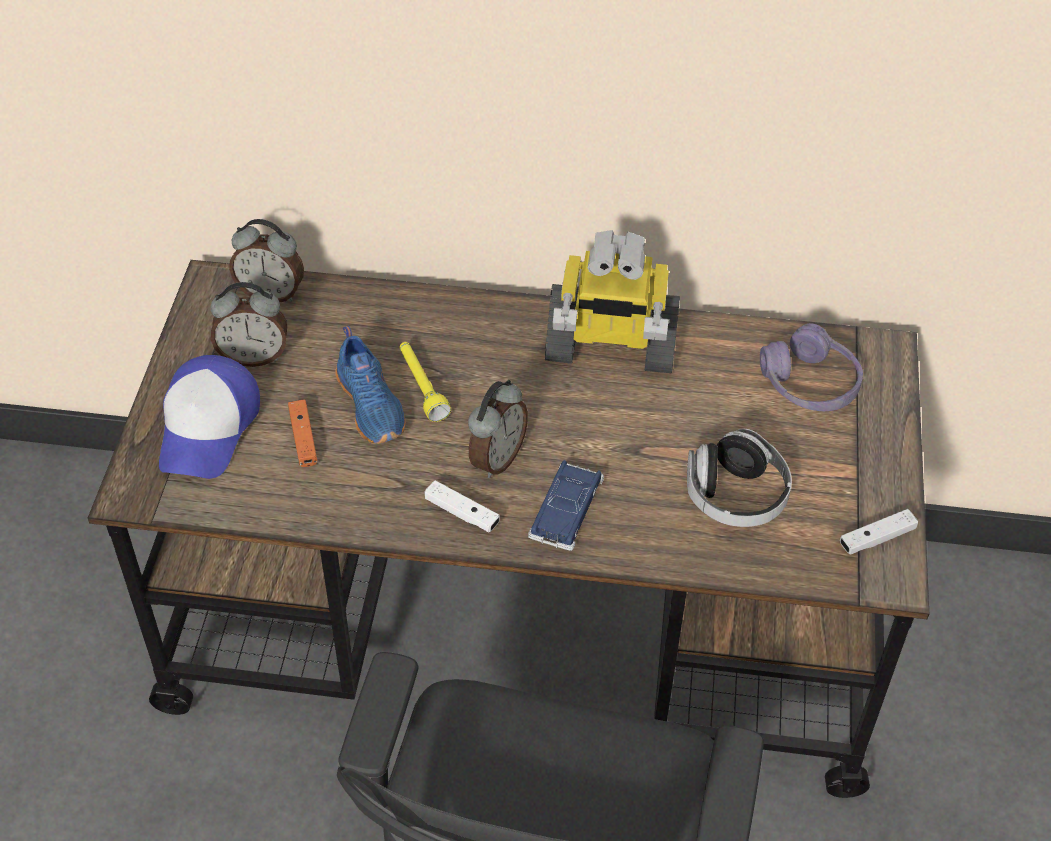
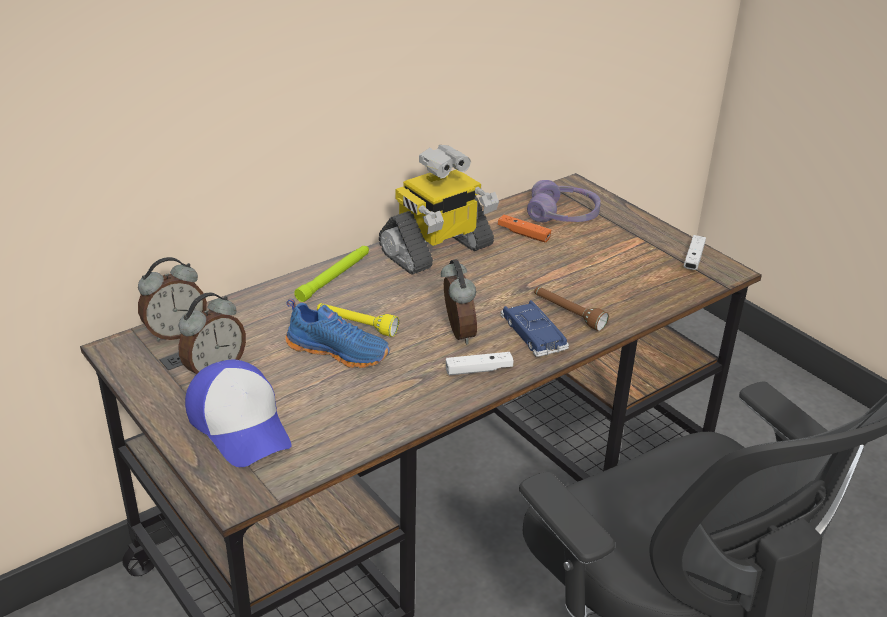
camera: 45 degrees left, 15 degrees down
(303, 438) = (319, 392): orange game controller -> orange game controller (523, 234)
(474, 316) = (335, 277): none -> green flashlight
(633, 511) = (567, 314): none -> brown flashlight
(735, 496) = (605, 279): headphones -> none

